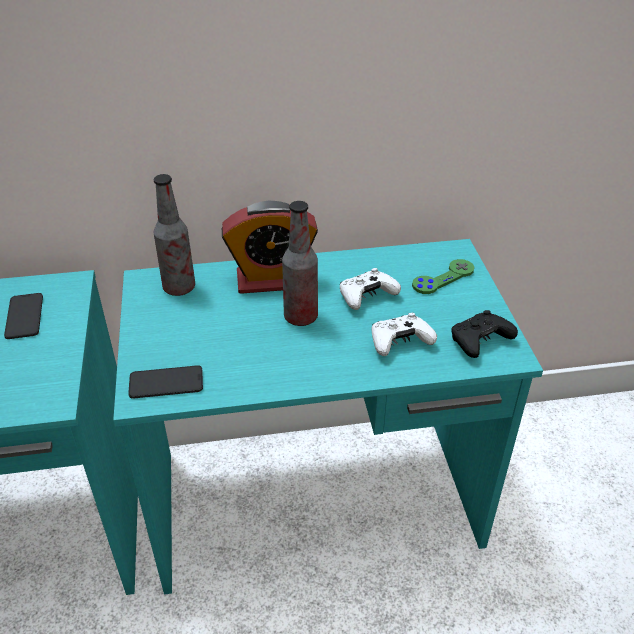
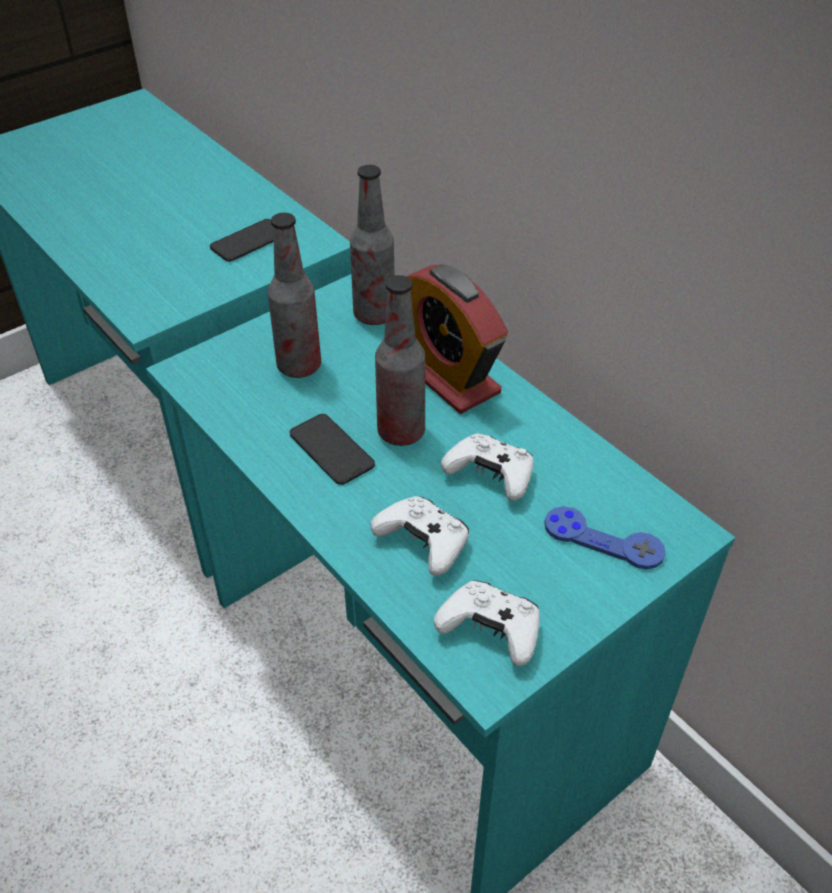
camera: 60 degrees right, 5 degrees up
(166, 382) = (218, 377): phone -> phone (331, 449)
(195, 339) = (299, 366): none -> bottle
(443, 278) = (603, 539): green game controller -> blue game controller
(479, 341) = (491, 630): black game controller -> white game controller

